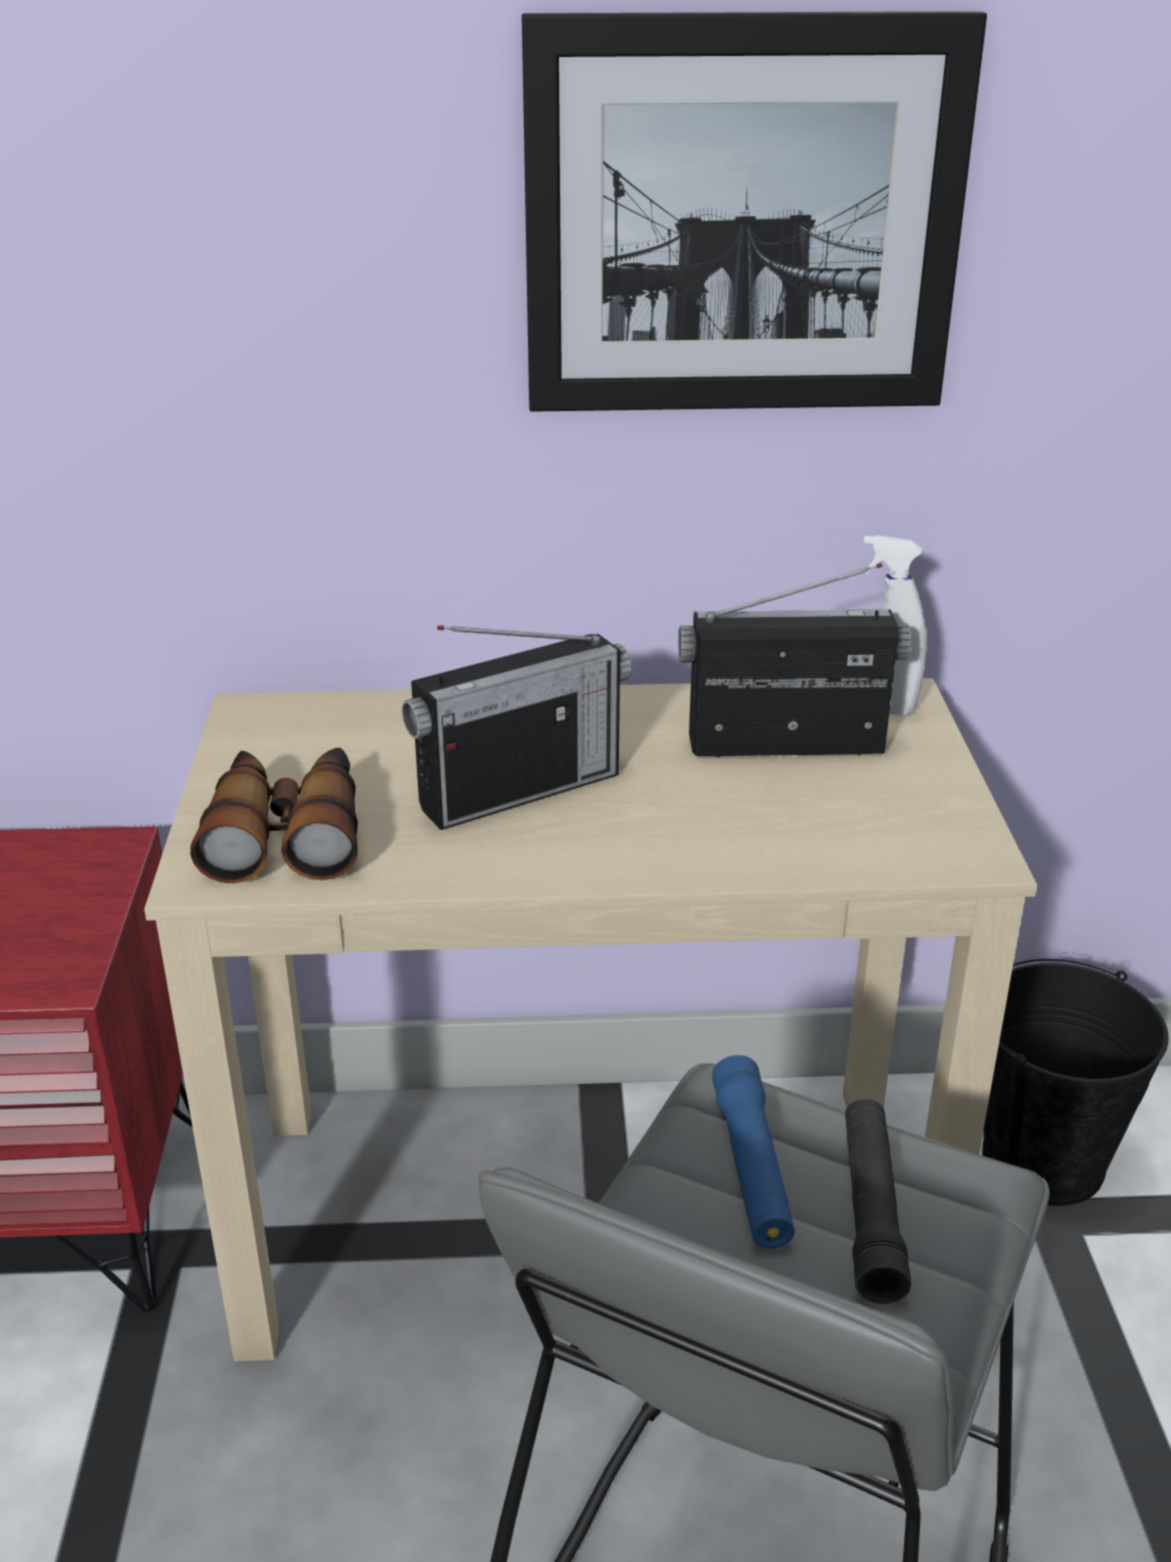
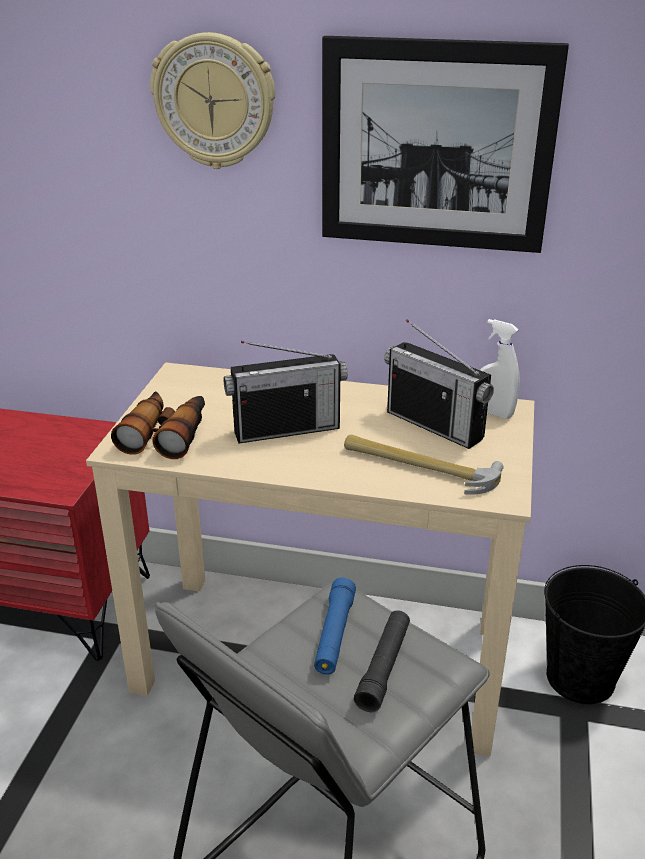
camera: 15 degrees right, 0 degrees up
(300, 157) = (214, 101): none -> wall clock
(786, 745) = (434, 425): radio -> radio turned 150 degrees counterclockwise
(799, 824) = (419, 466): none -> hammer

